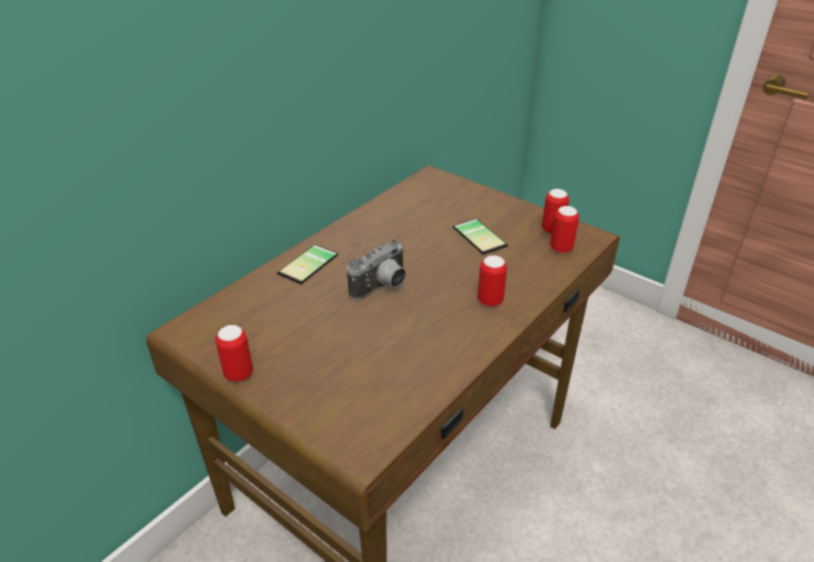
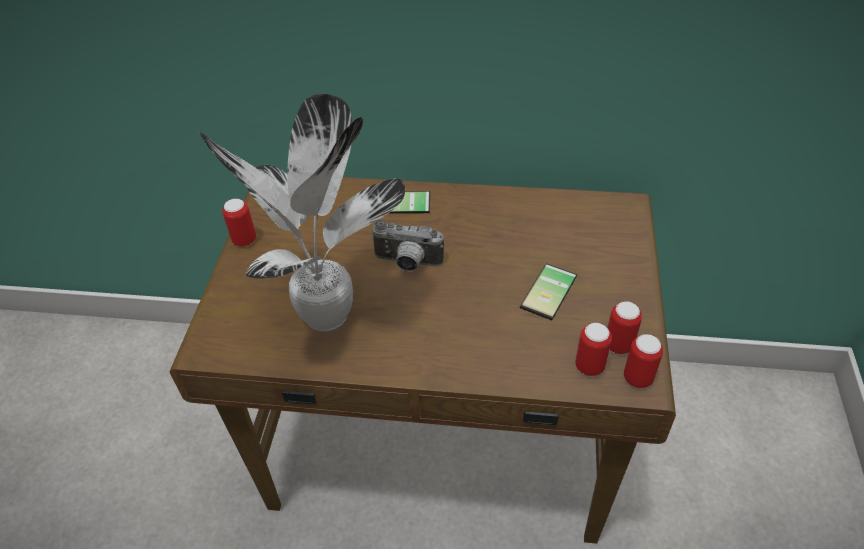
camera: 60 degrees right, 10 degrees up
(402, 353) = (330, 318): none -> potted plant
(490, 301) = (447, 345): can -> can (638, 378)

